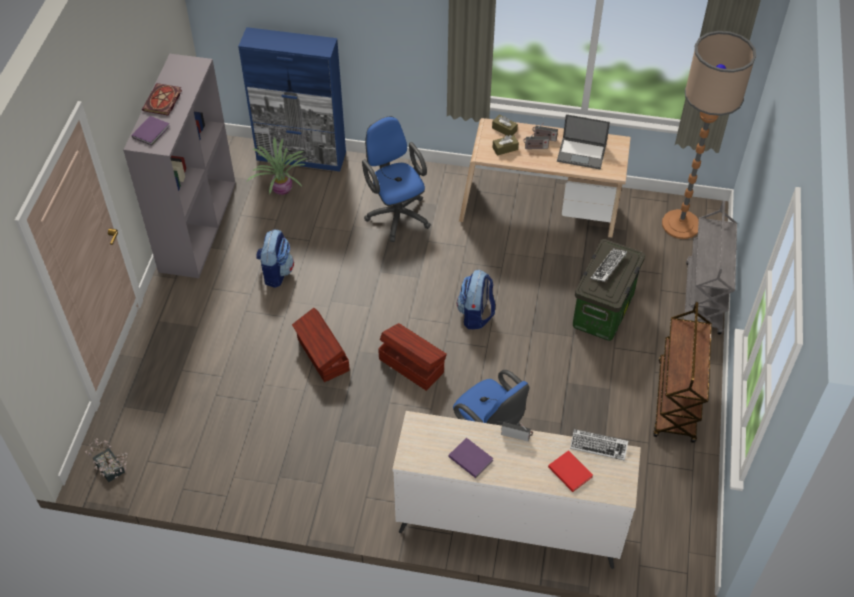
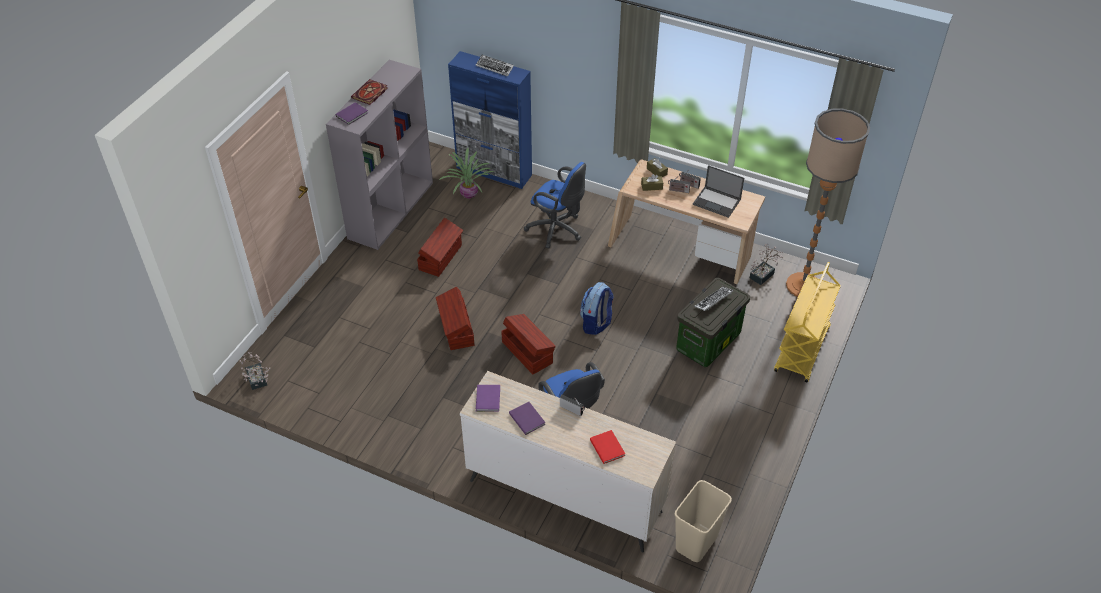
camera: 15 degrees right, 5 degrees down
(276, 272) = (441, 257): backpack -> brown storage box
(396, 213) = (557, 230): blue office chair -> blue office chair turned 135 degrees clockwise
(418, 446) = (487, 400): none -> purple book
(598, 446) = (639, 433): keyboard -> keyboard (495, 67)
(635, 220) = (763, 274): none -> potted plant
(666, 544) = (696, 543): none -> beige trash can
(676, 402) = (747, 429): brown cart -> none
(703, 299) = (802, 350): grey cart -> yellow cart

